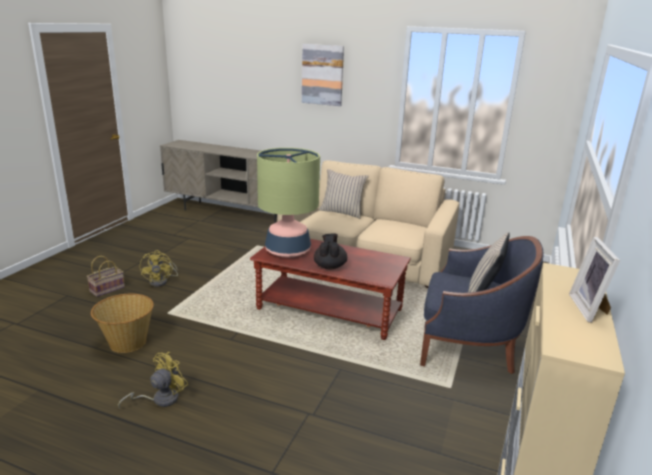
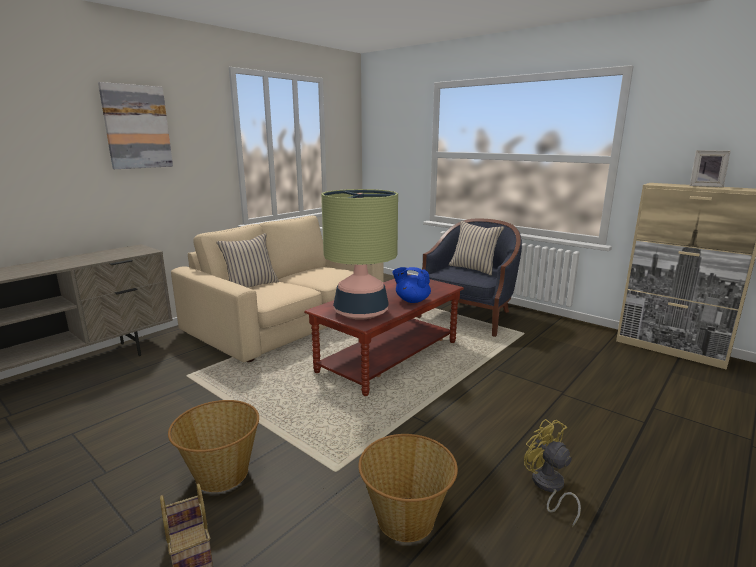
camera: 70 degrees left, 5 degrees down
(162, 281) = (221, 473): yellow fan -> basket
(330, 266) = (412, 300): black teapot -> blue teapot

